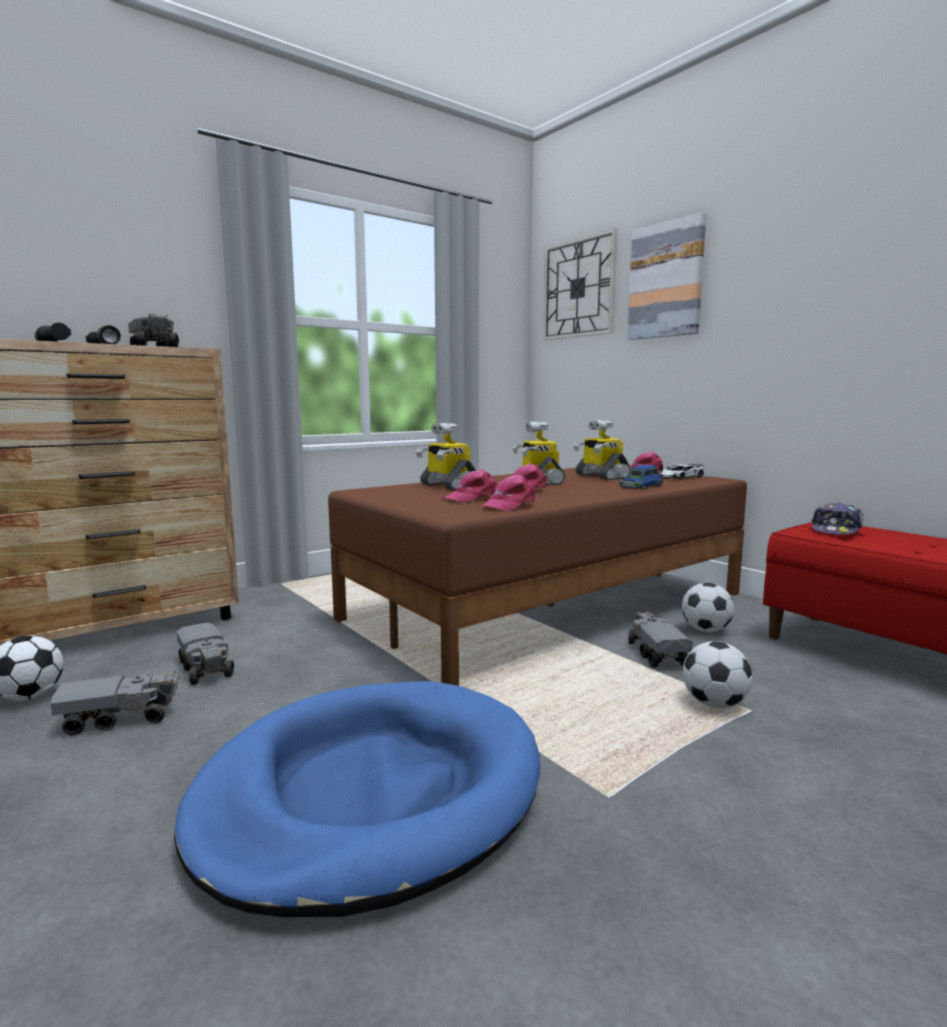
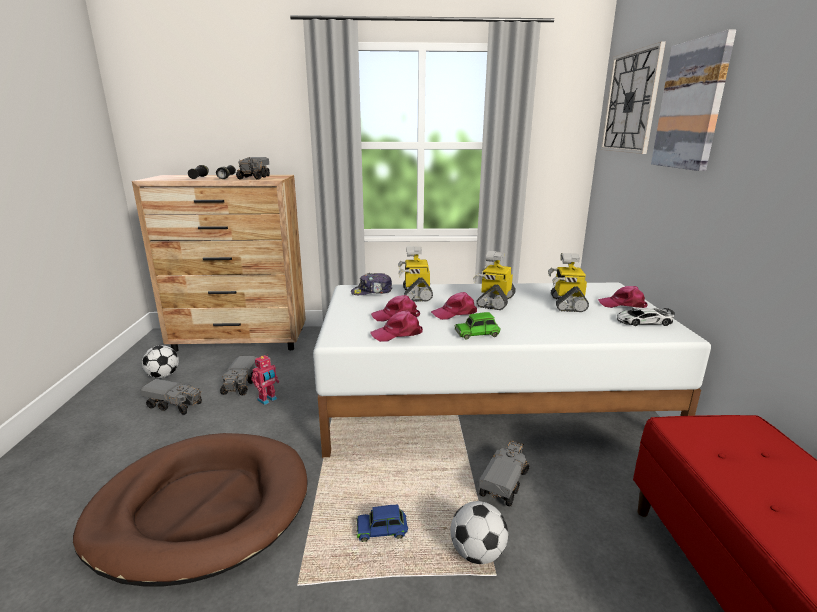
camera: 35 degrees right, 10 degrees up
(279, 671) = (268, 400): none -> toy robot
(370, 794) = (201, 508): blue dog bed -> brown dog bed
(550, 606) = (489, 404): brown bed -> white bed
(580, 496) = (477, 333): none -> green toy car
(641, 486) = (565, 329): blue toy car -> blue toy car (382, 529)
(706, 630) = (585, 478): football -> none
(836, 530) = (734, 438): cap -> cap (372, 292)

